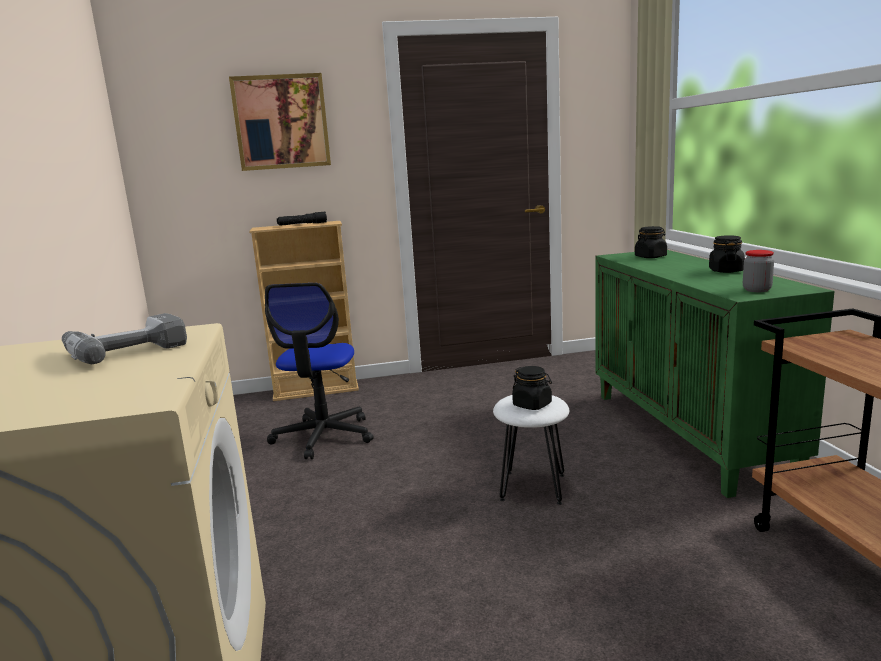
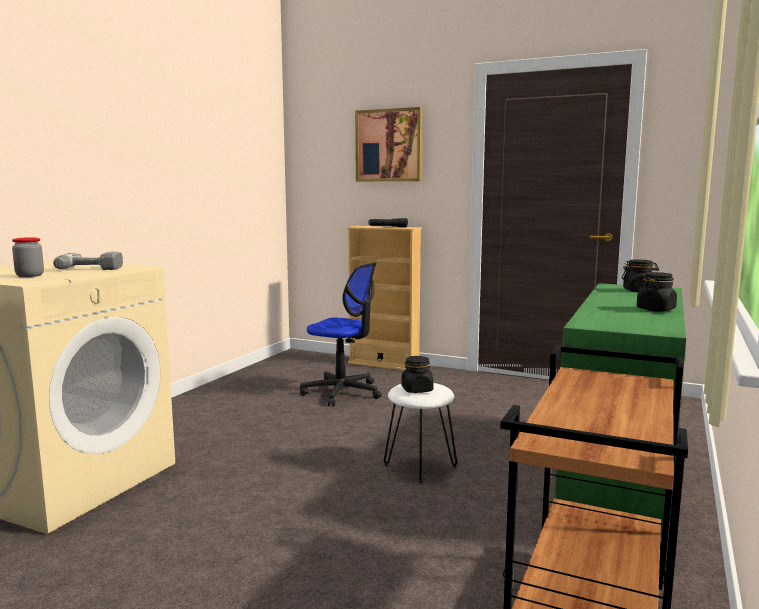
camera: 35 degrees right, 5 degrees down
(323, 436) = (342, 392): office chair -> office chair turned 105 degrees counterclockwise
(756, 290) = (615, 324): jar -> jar (30, 276)

